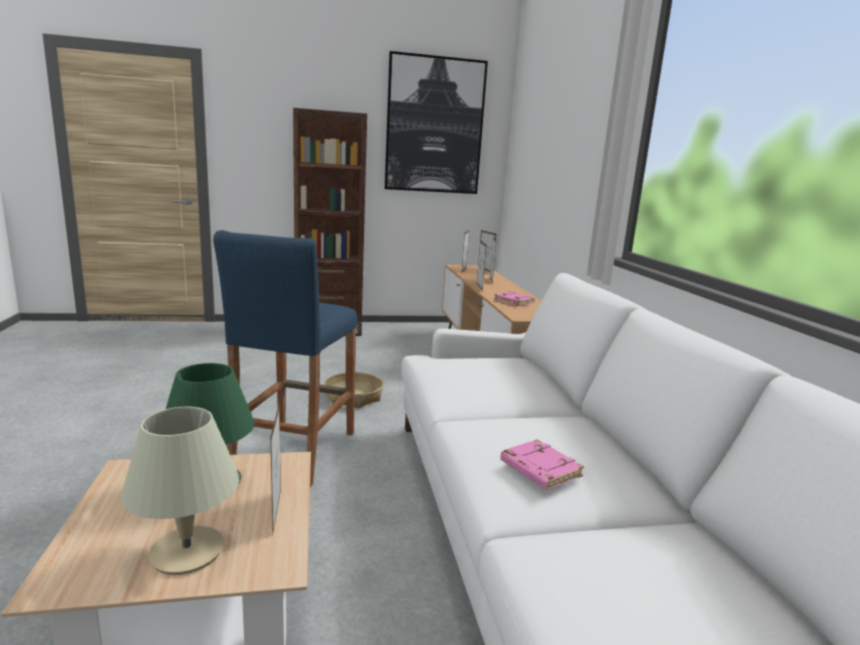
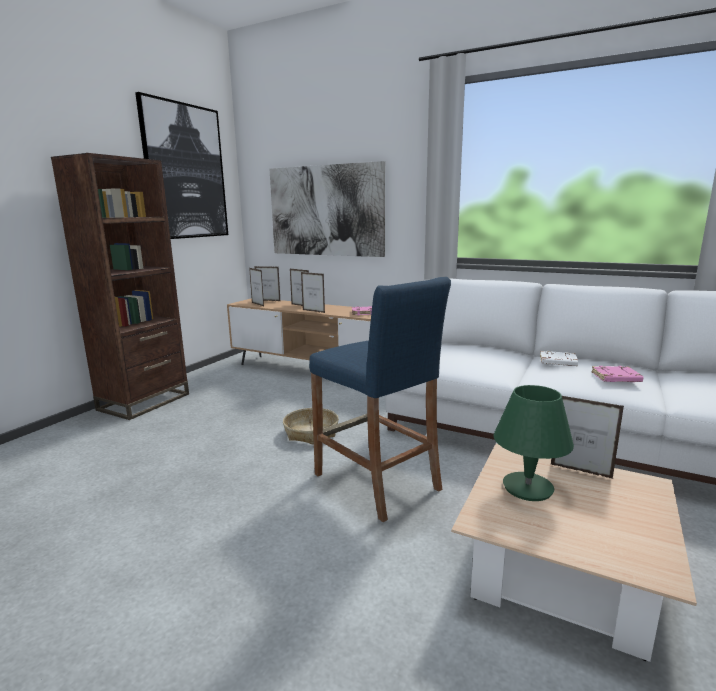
camera: 50 degrees left, 0 degrees up
(187, 551) = (624, 512): beige table lamp -> none
(548, 174) = (326, 211): none -> picture
(548, 423) = (557, 362): none -> white book

